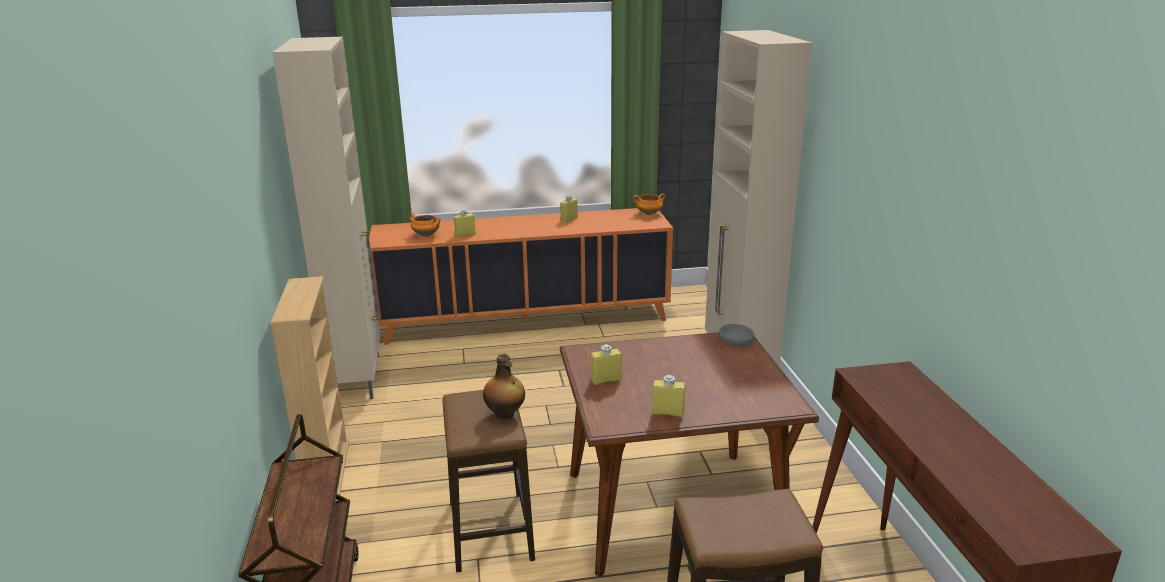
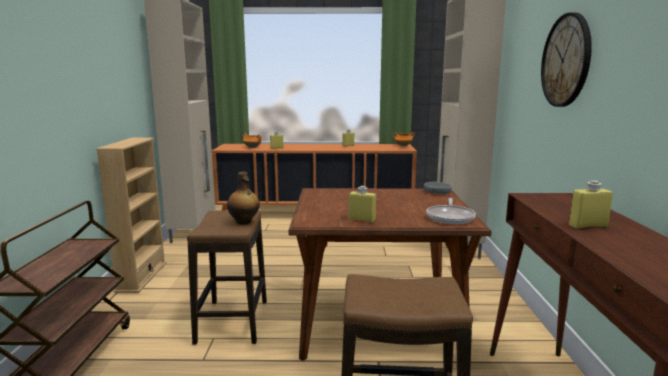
camera: 10 degrees right, 10 degrees down
(606, 380) = (324, 203): yellow bottle -> yellow bottle (588, 226)
(768, 396) = (450, 217): none -> frying pan
(896, 189) = (566, 60): none -> wall clock

